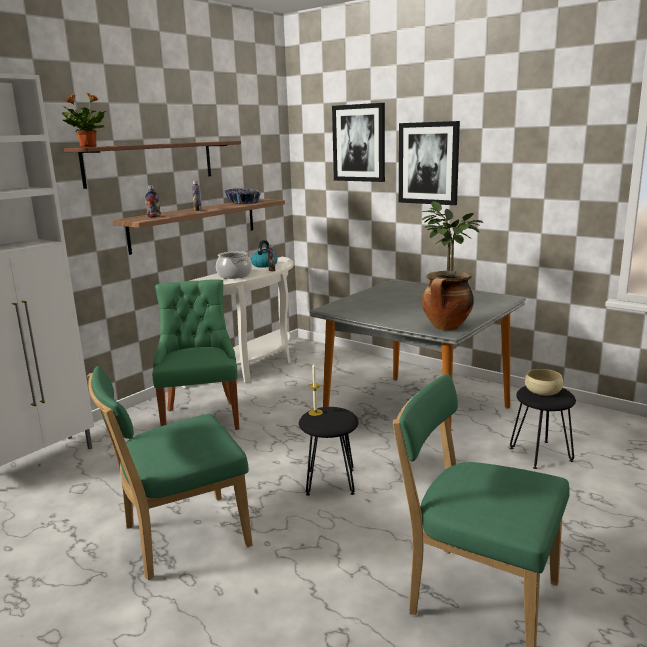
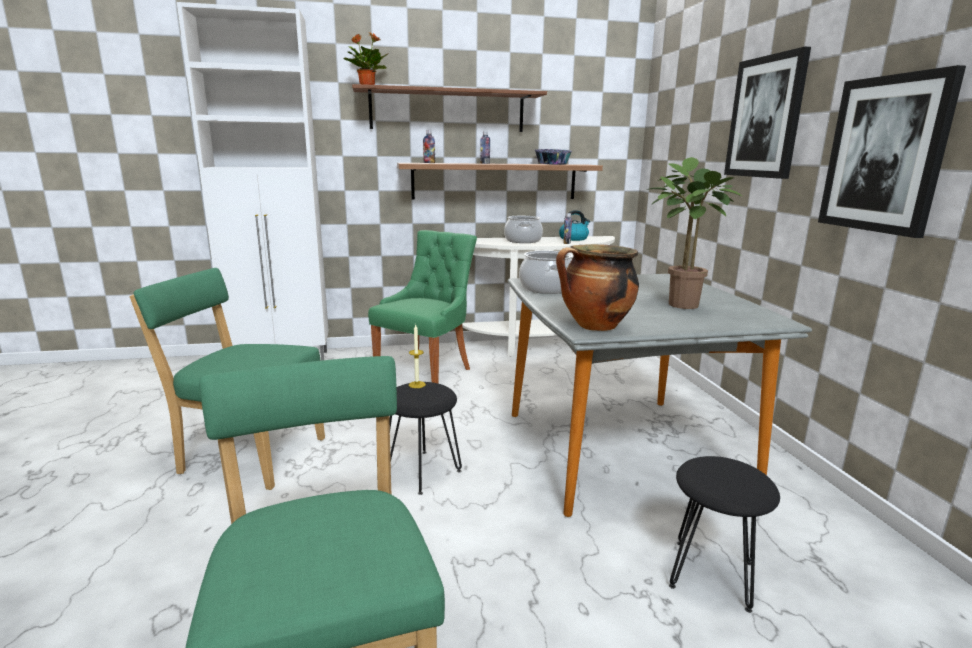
camera: 40 degrees right, 0 degrees up
(355, 311) = (546, 288): none -> cooking pot
(359, 143) = (701, 96): picture -> picture (885, 155)
(543, 391) = (721, 473): beige bowl -> none

